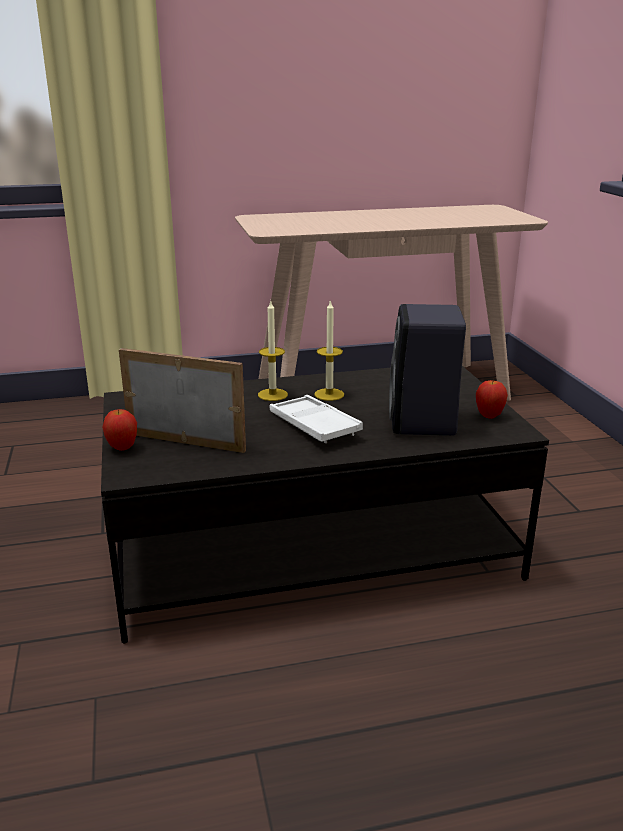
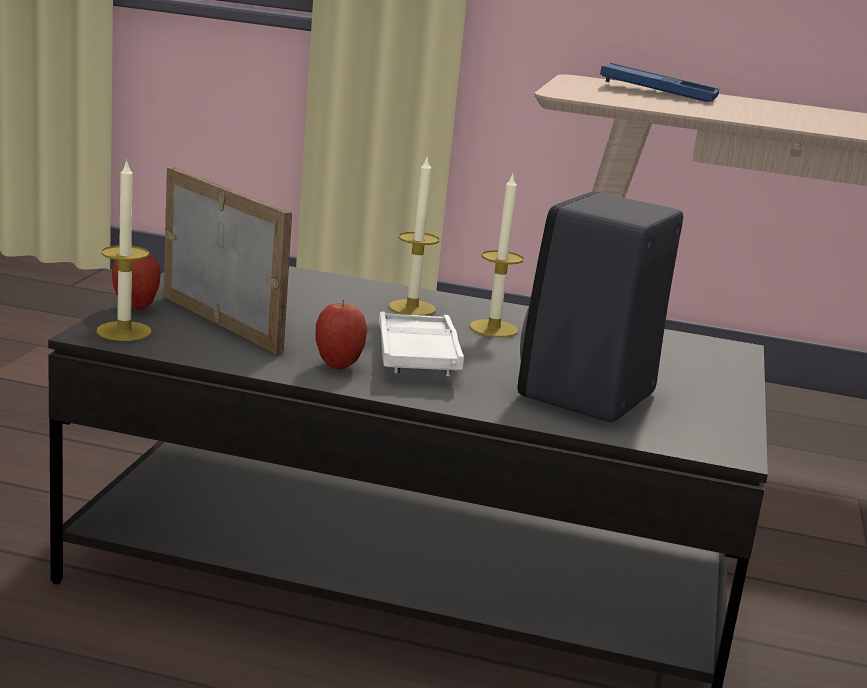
camera: 25 degrees right, 5 degrees down
(139, 468) = (124, 331): none -> candle
(304, 218) = (658, 92): none -> blue tray
(489, 416) = (708, 418): apple -> apple (338, 365)

